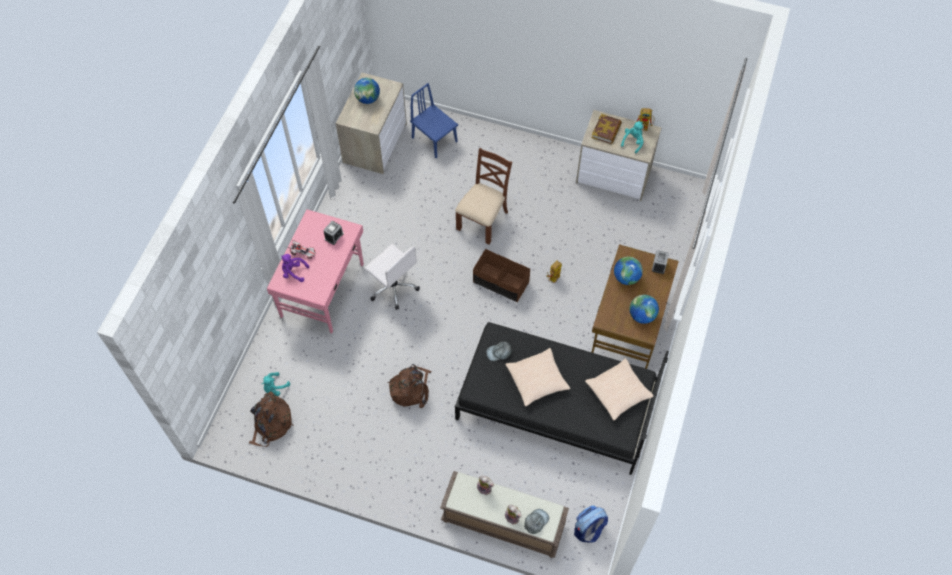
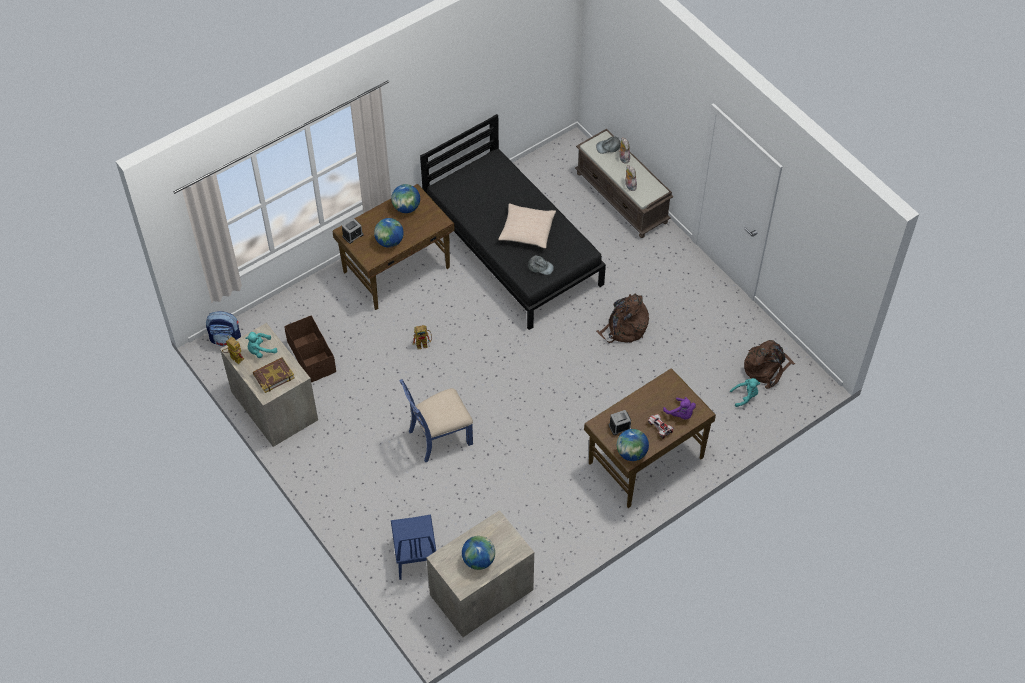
camera: 145 degrees left, 5 degrees down
(312, 222) = (631, 453): none -> globe
(323, 290) = (644, 460): pink desk -> brown desk
(393, 287) = (576, 423): white office chair -> none
(483, 220) = (439, 437): brown chair -> blue chair
(501, 282) = (473, 369): brown storage box -> brown storage box (312, 357)
(588, 529) = (561, 159): backpack -> backpack (226, 339)
(618, 392) = (470, 187): beige pillow -> none

